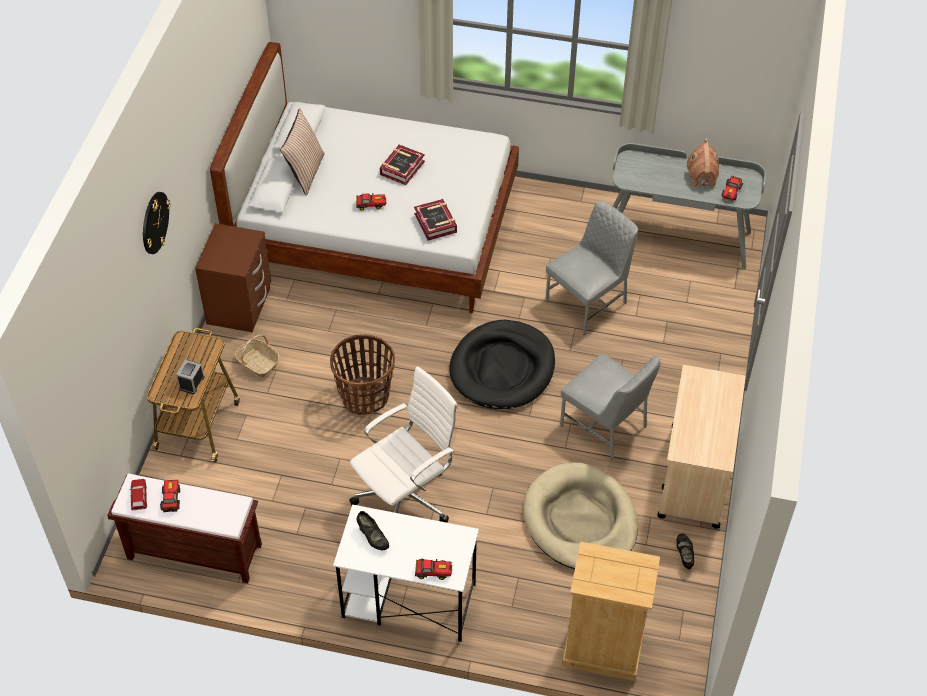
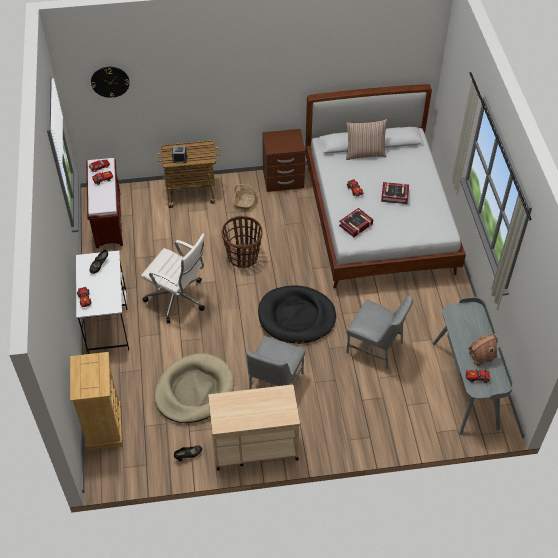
camera: 70 degrees right, 0 degrees up
(154, 222) = (225, 75): wall clock -> wall clock (110, 81)

